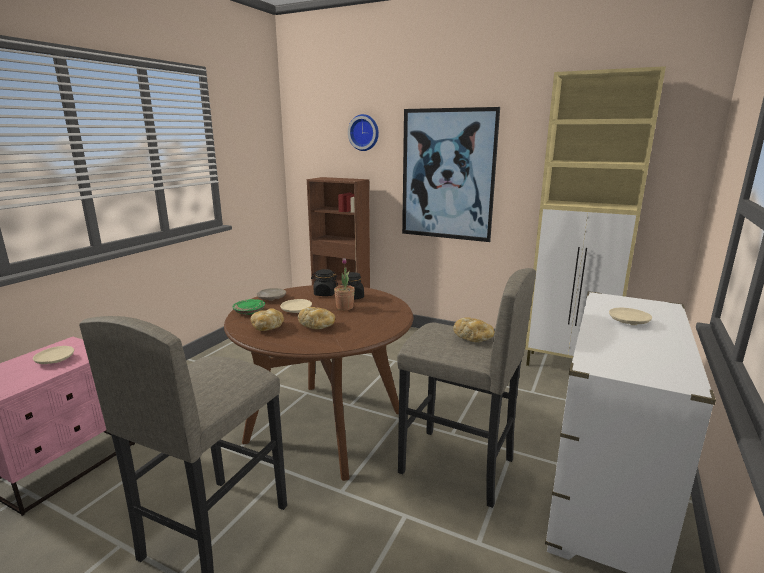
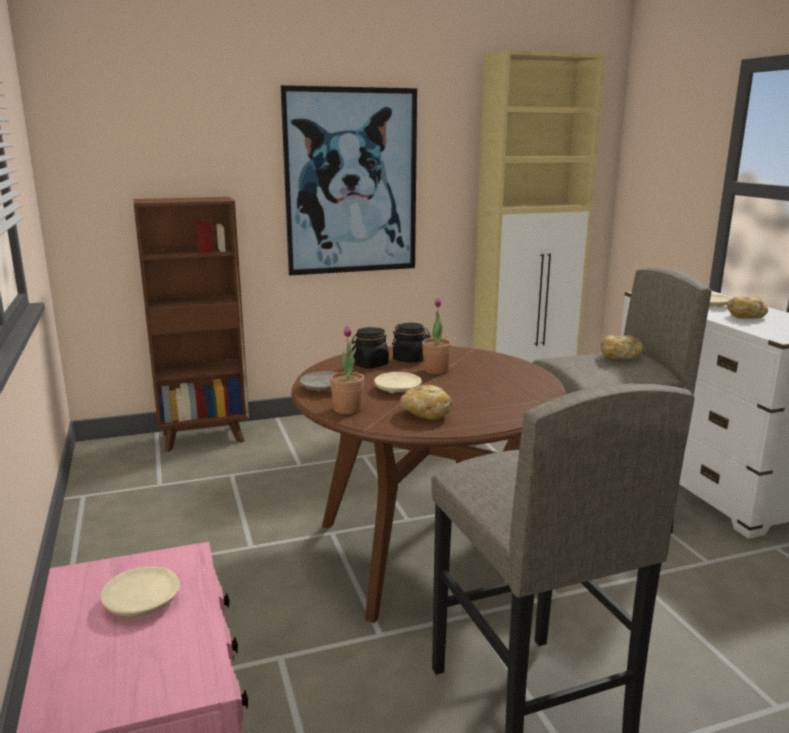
camera: 45 degrees left, 0 degrees up
(249, 311) = (347, 409): green plate -> potted plant
(317, 326) = (469, 395): bread -> bread (745, 317)
(364, 132) = (210, 121): wall clock -> none

